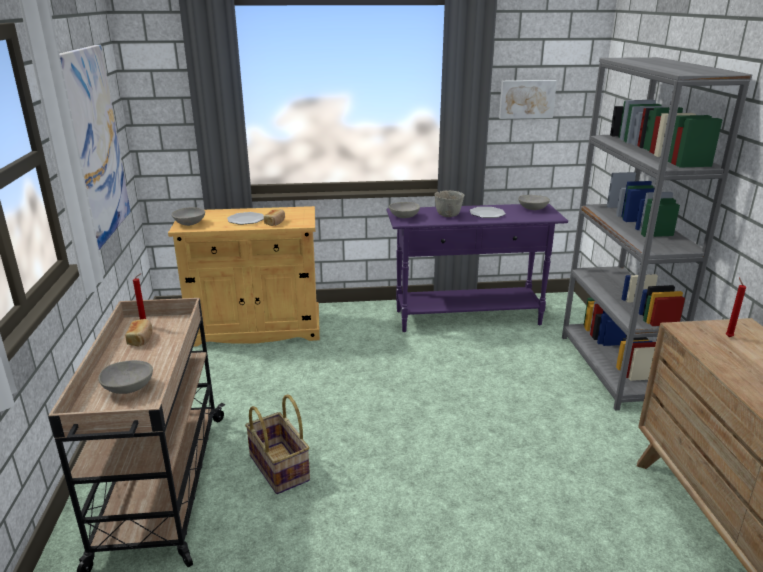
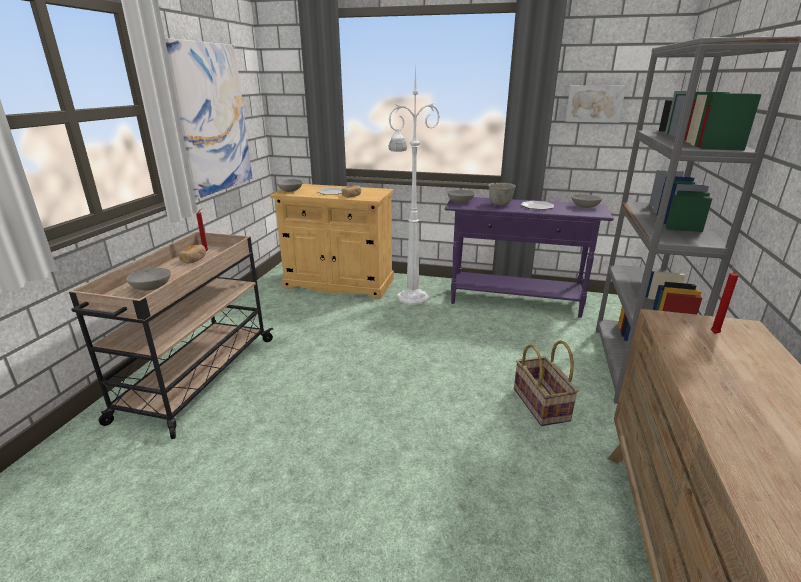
camera: 20 degrees right, 0 degrees up
(280, 467) = (287, 384): basket -> basket (542, 404)
(354, 333) = (411, 298): none -> white floor lamp

